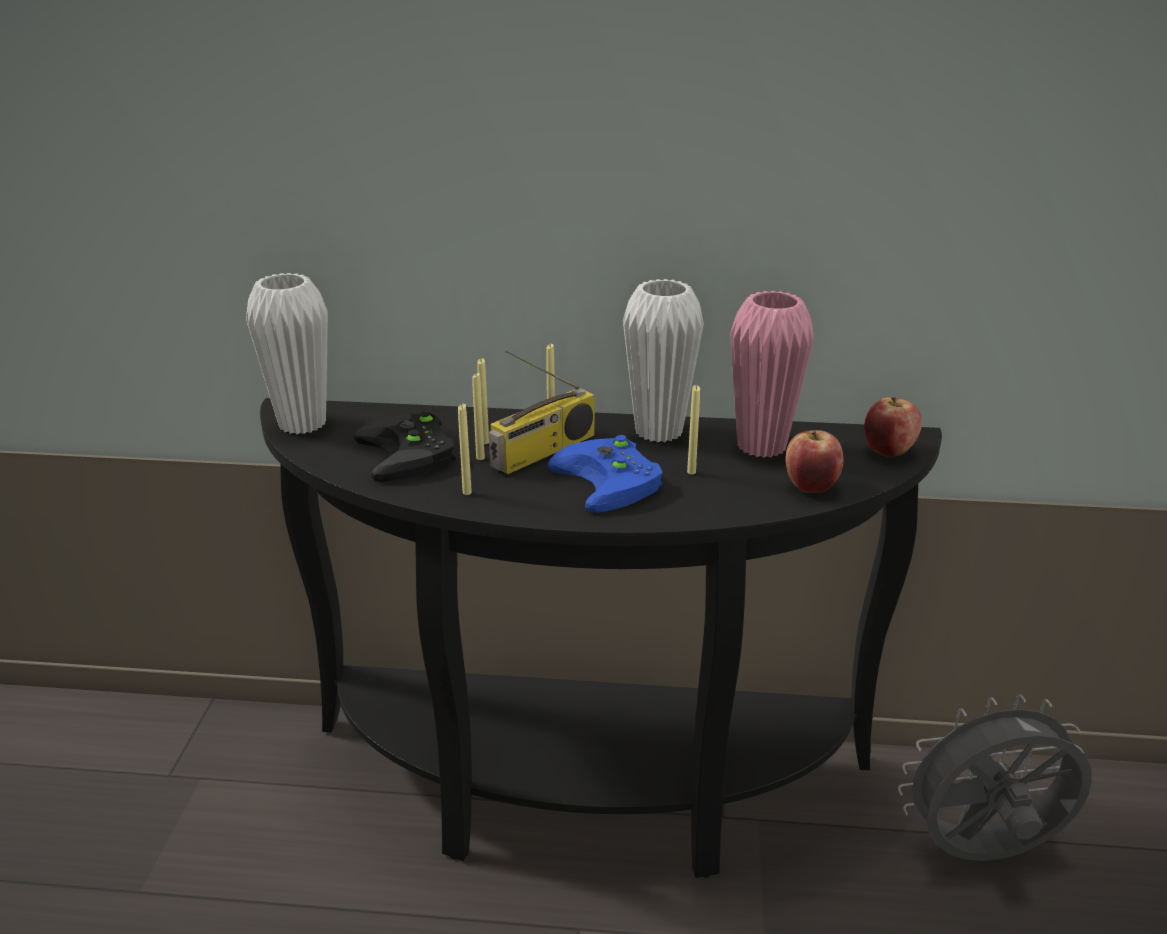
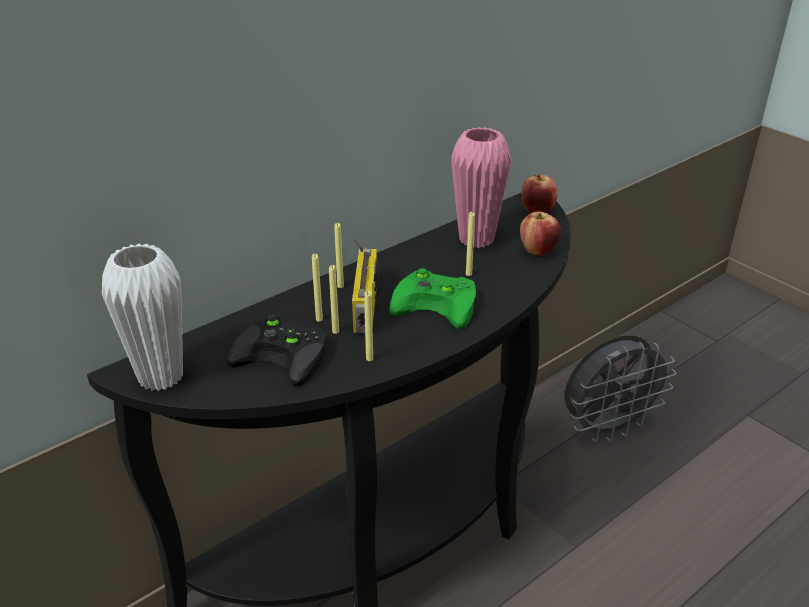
camera: 45 degrees left, 5 degrees up
(613, 481) = (439, 303): blue game controller -> green game controller
(658, 431) = (408, 258): white vase -> none
(983, 854) = (608, 428): grey fan -> grey fan turned 150 degrees counterclockwise

